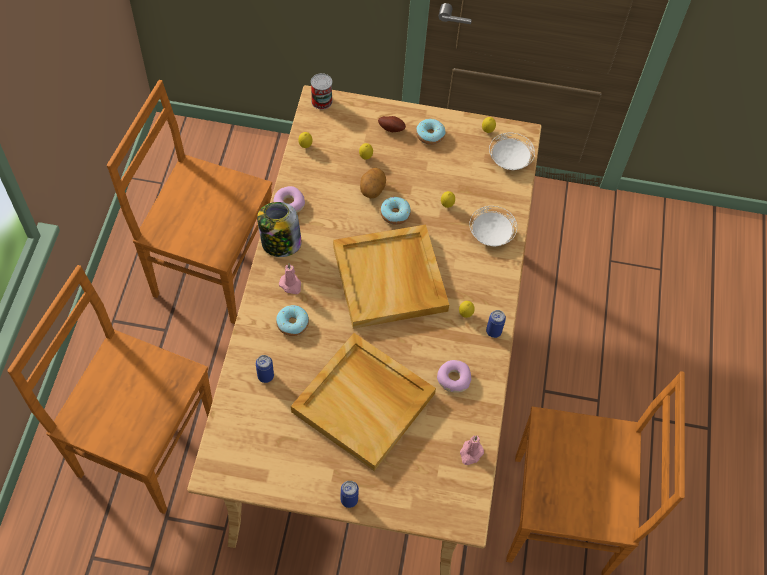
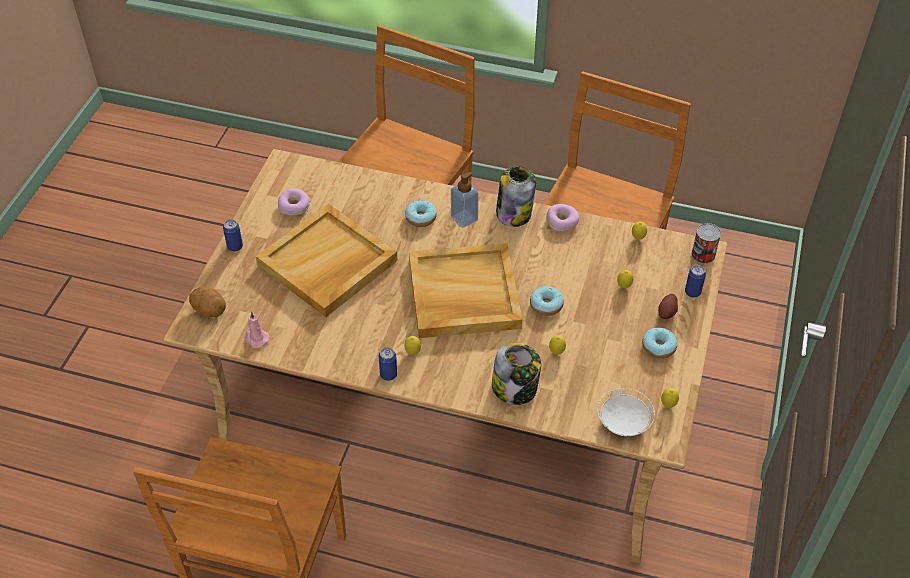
camera: 100 degrees right, 10 degrees down
(265, 376) = (368, 197): can -> can (692, 292)
(291, 285) = (464, 219): pink candle -> soap dispenser
(372, 190) = (579, 288): potato -> potato (210, 310)
(453, 379) = (339, 334): donut -> donut (294, 206)
(491, 234) = (515, 388): white plate -> jar

